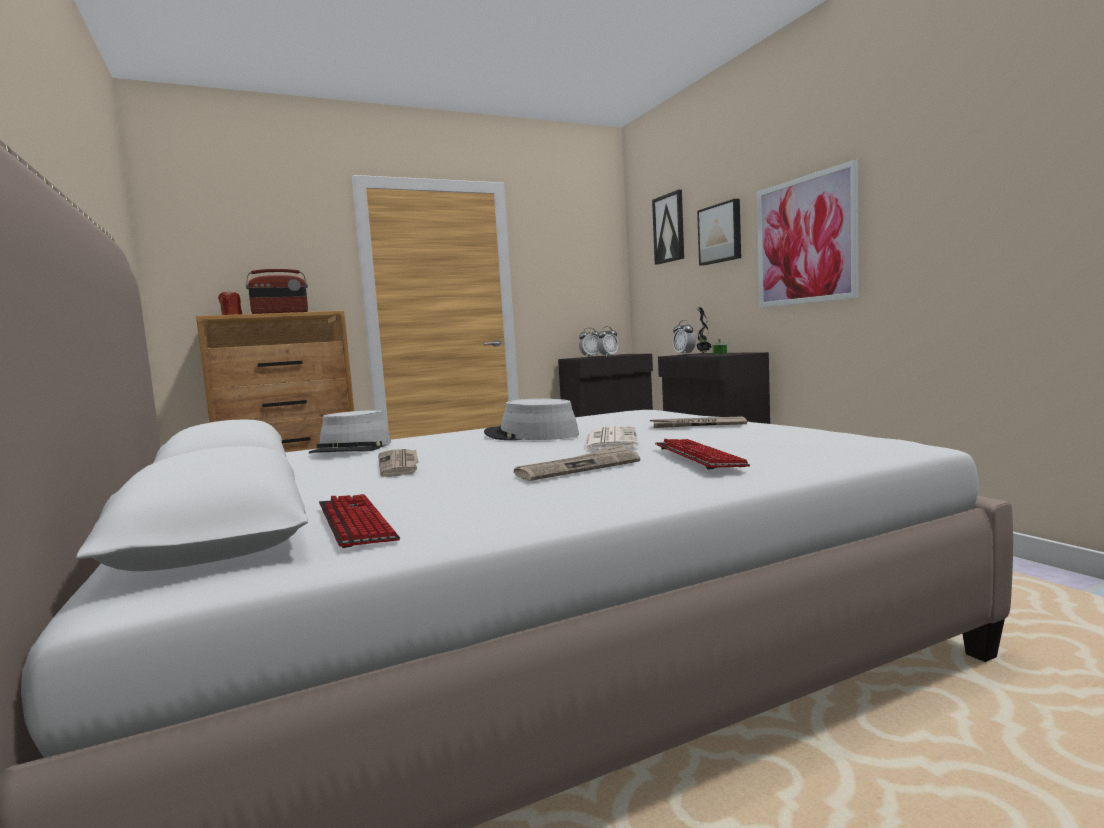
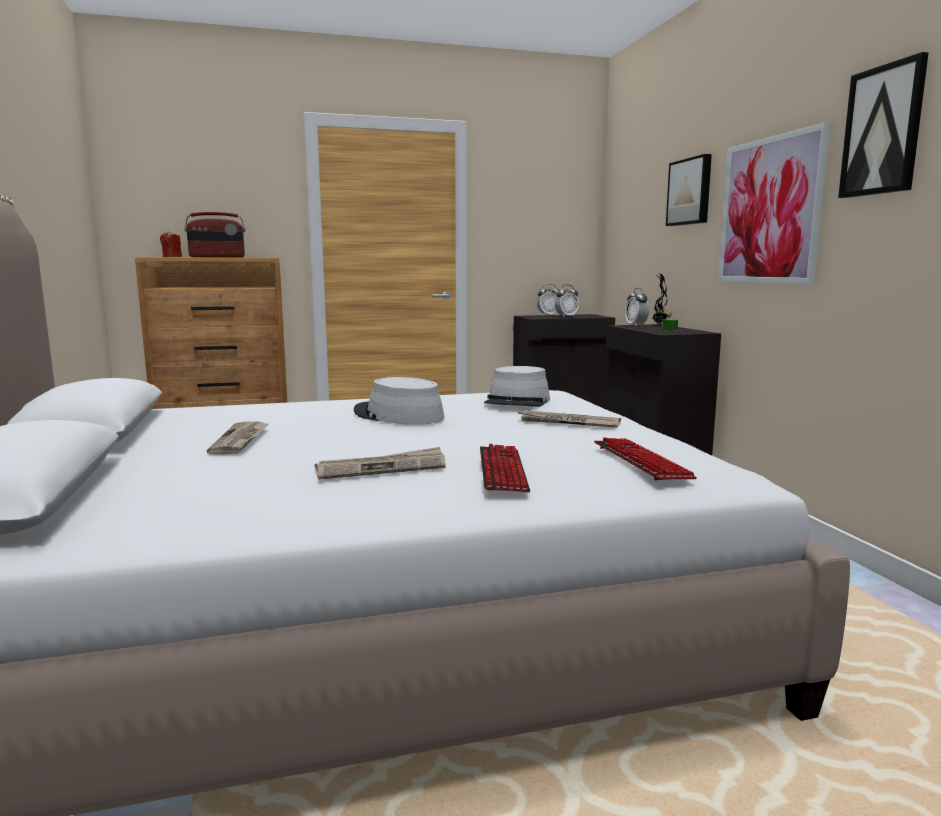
camera: 10 degrees right, 5 degrees up
(352, 448) = (227, 411): grey hat -> grey hat (517, 401)
(355, 523) = (122, 510): keyboard -> keyboard (640, 461)
(609, 440) = (456, 434): newspaper -> none
(669, 228) = (643, 179): picture -> picture (883, 130)

